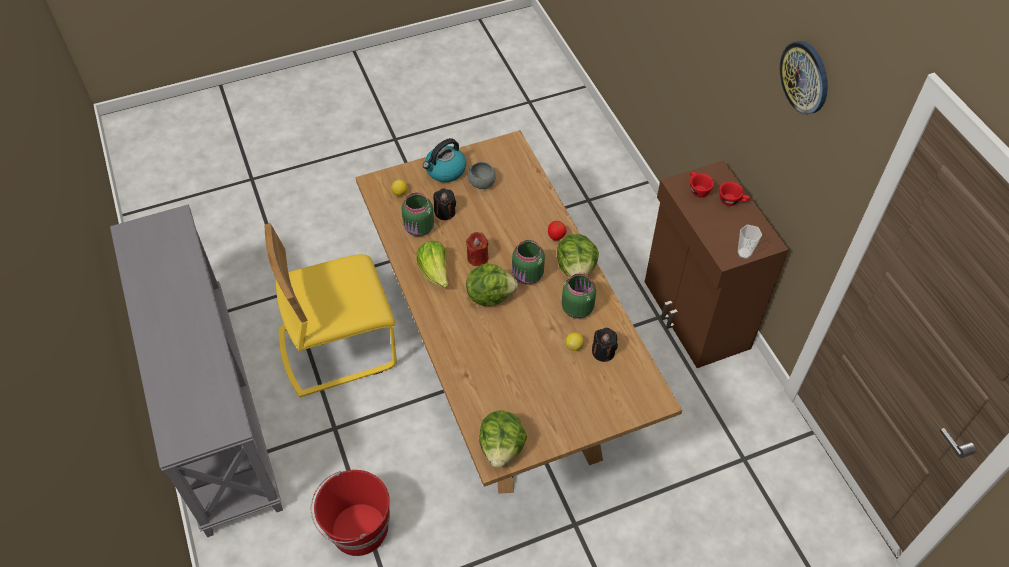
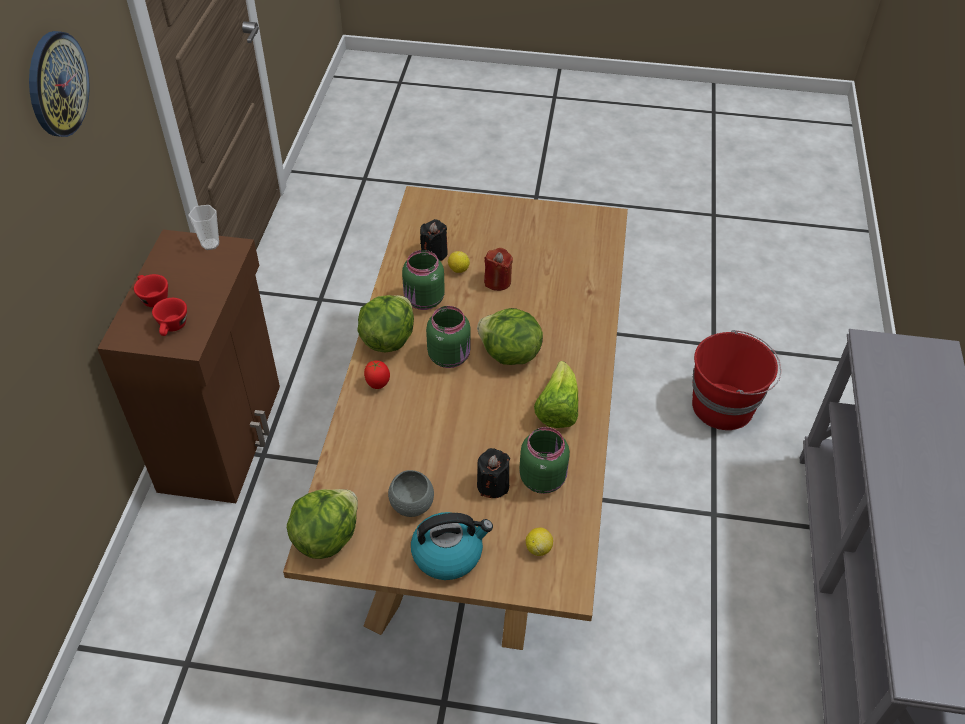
camera: 150 degrees left, 5 degrees down
(337, 347) = (673, 615): yellow chair -> none
(477, 258) = (492, 404): red candle -> red candle (497, 281)
(502, 447) = (593, 224): lettuce -> lettuce (325, 537)

